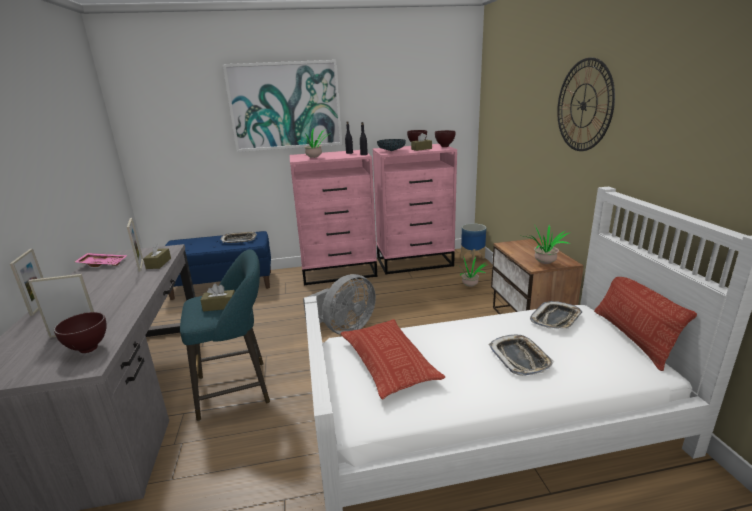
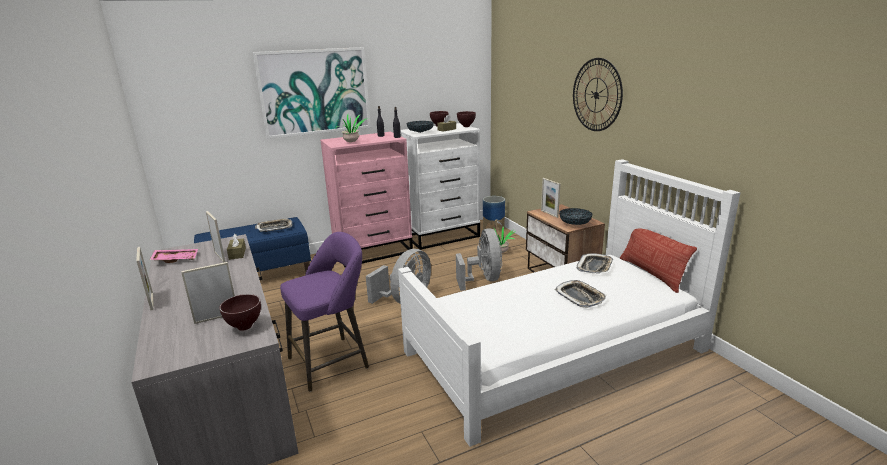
camera: 15 degrees left, 0 degrees up
(220, 306) = (322, 284): brown tissue box -> none
(238, 388) = (332, 361): turquoise stool -> purple stool
(388, 362) = (482, 312): pillow -> none
(415, 262) = (443, 236): pink dresser -> white dresser
(437, 315) = (483, 279): none -> grey fan
(518, 248) = (549, 214): none -> picture frame
(544, 263) = (574, 224): potted plant -> bowl

